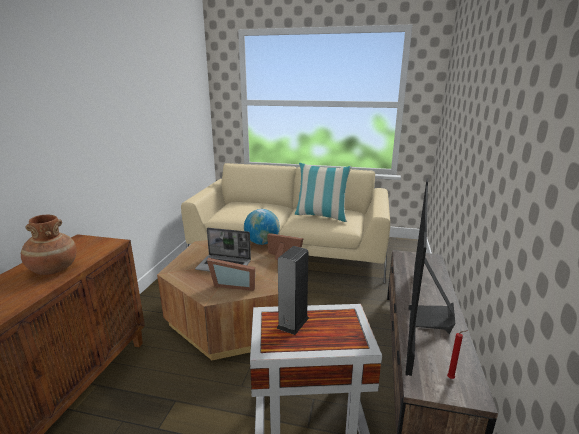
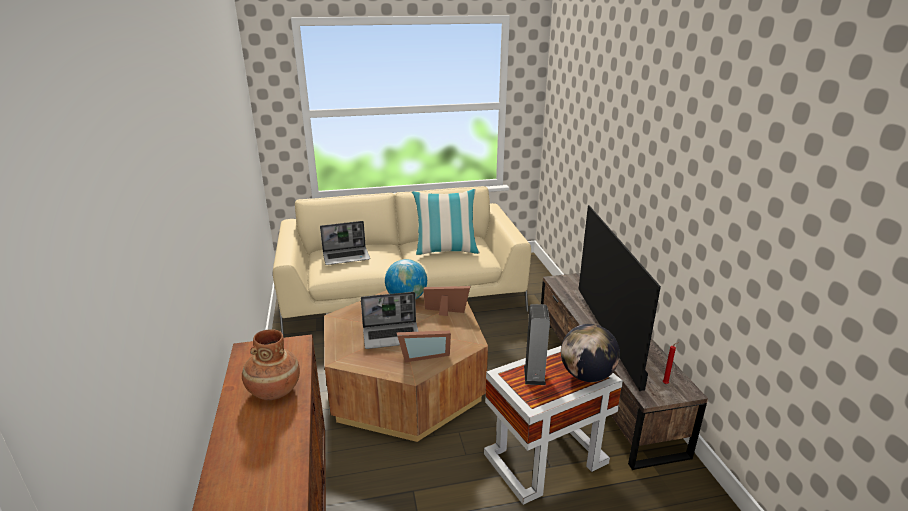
camera: 25 degrees left, 5 degrees up
(243, 207) = (347, 256): none -> laptop
(345, 338) = (586, 375): none -> globe

